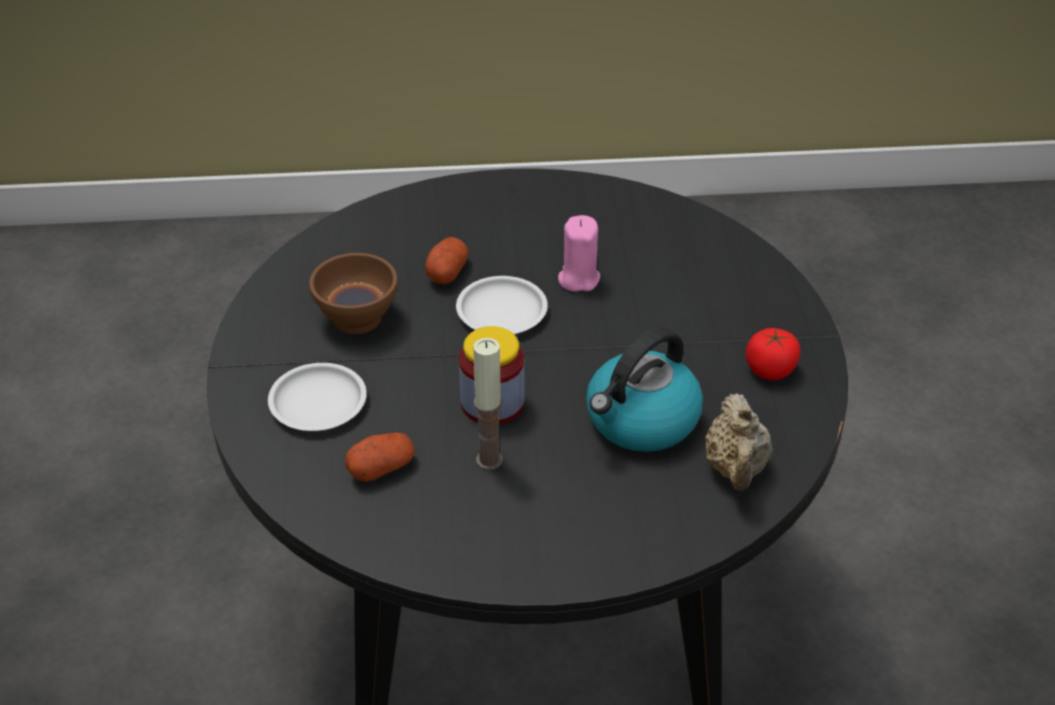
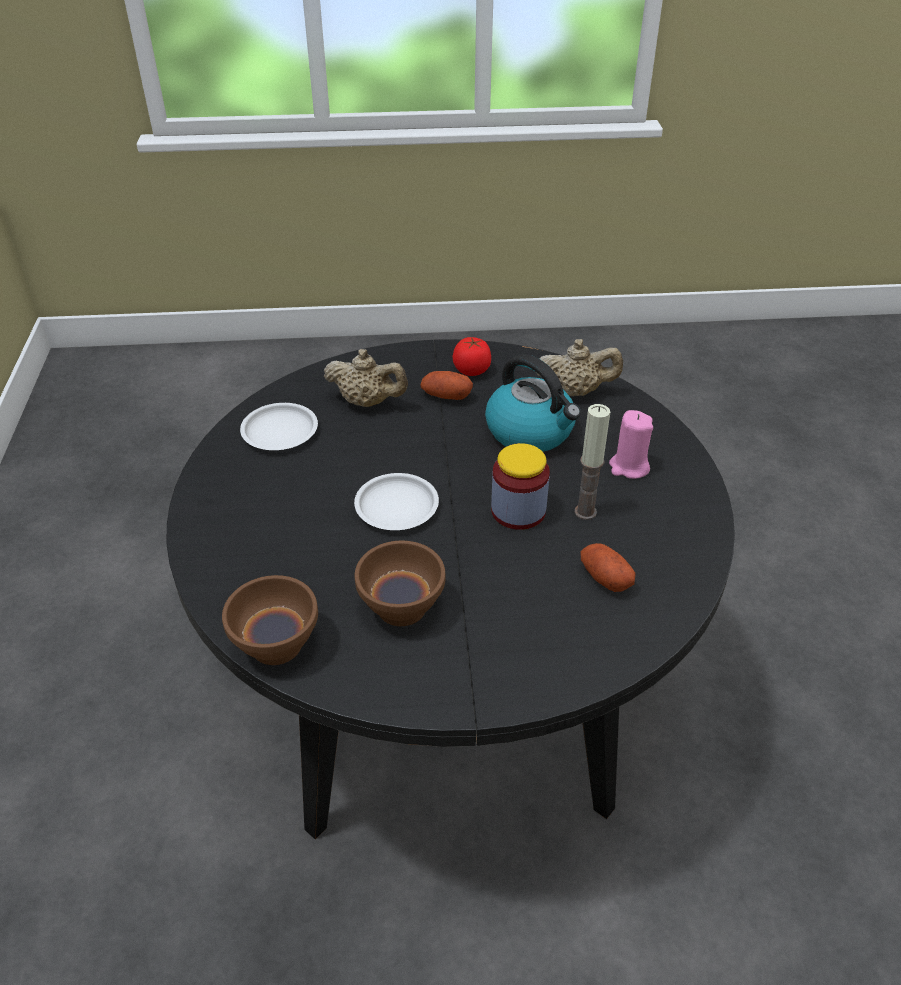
camera: 90 degrees left, 0 degrees up
(318, 402) = (525, 628): white plate -> white plate (279, 431)
(324, 246) = (275, 644): none -> brown bowl
(447, 272) = (334, 544): potato -> potato (446, 396)
(578, 278) = (354, 460): pink candle -> pink candle (629, 467)
(687, 283) = (367, 402): none -> beige teapot

